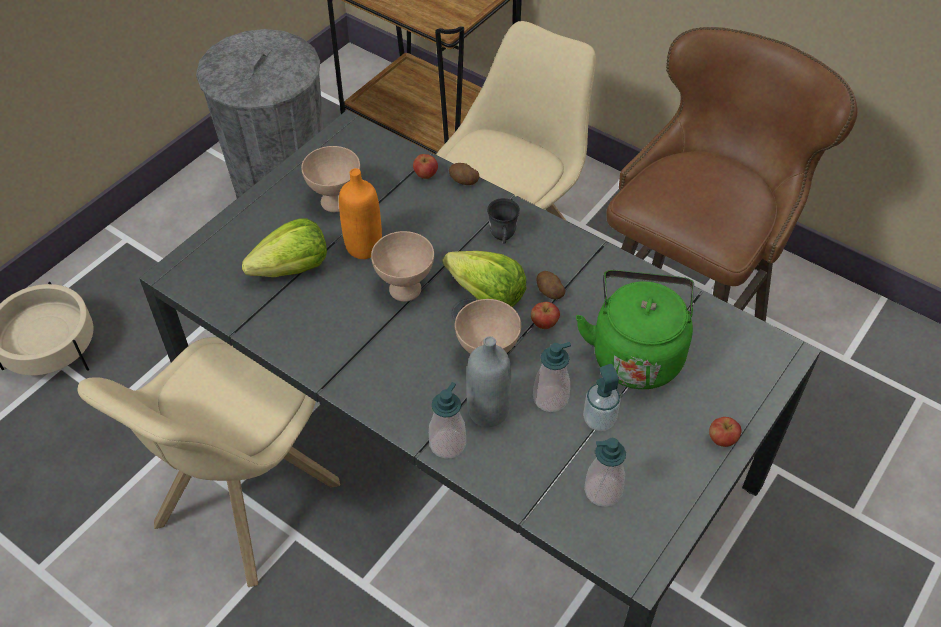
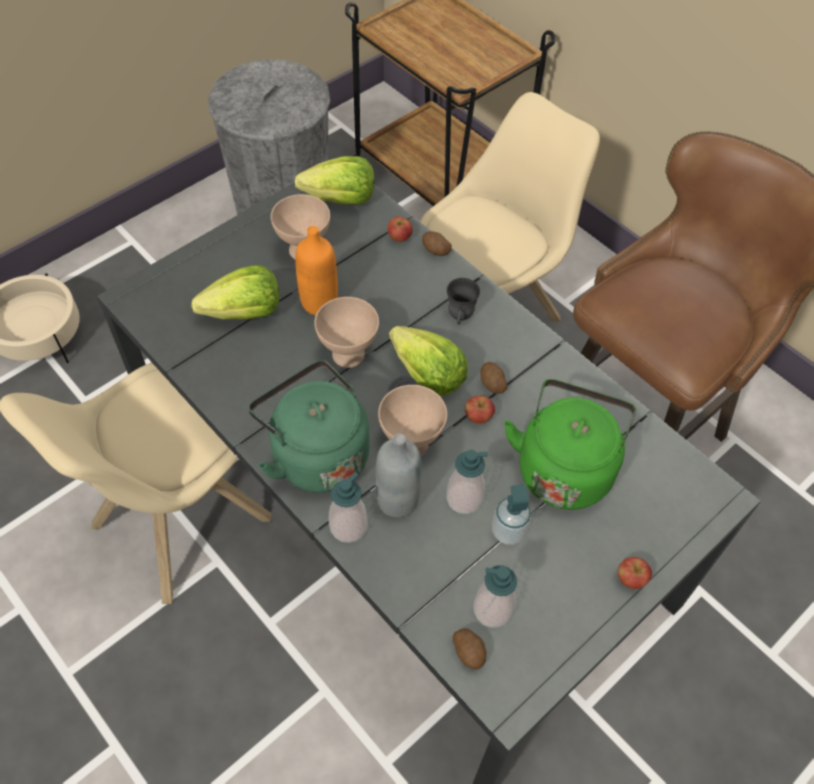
camera: 10 degrees right, 5 degrees up
(358, 149) = (340, 199): none -> lettuce
(398, 384) = (316, 453): none -> green kettle
(591, 532) = (469, 652): none -> potato

